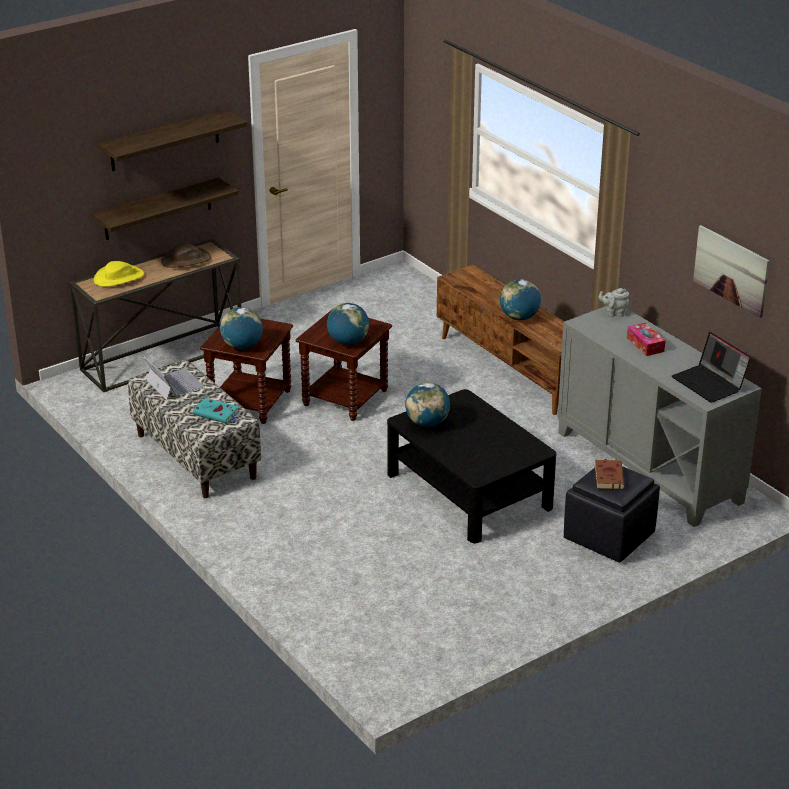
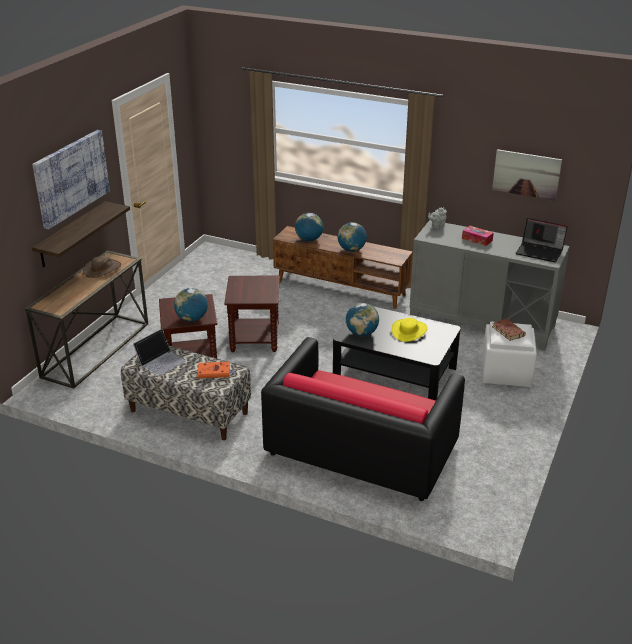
camera: 30 degrees left, 0 degrees up
(119, 278) = (62, 294): yellow hat -> yellow hat (409, 331)
(164, 141) = (70, 177): shelf -> picture
(174, 384) = (161, 361): laptop -> laptop turned 105 degrees clockwise
(217, 414) = (215, 372): turquoise book -> orange book
(339, 559) = (360, 449): none -> sofa
(348, 342) = (263, 295): globe -> globe (309, 239)
(609, 537) = (506, 373): black ottoman -> white ottoman

